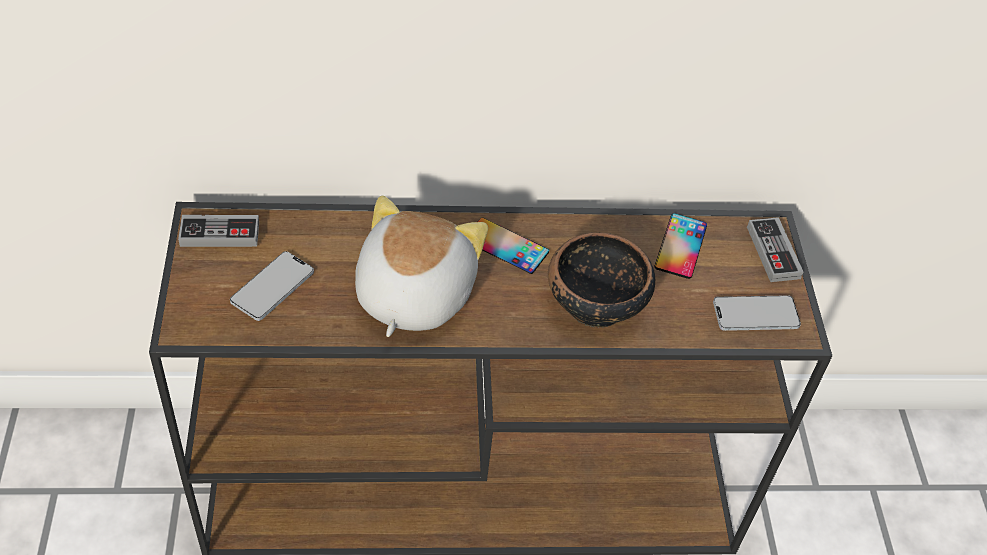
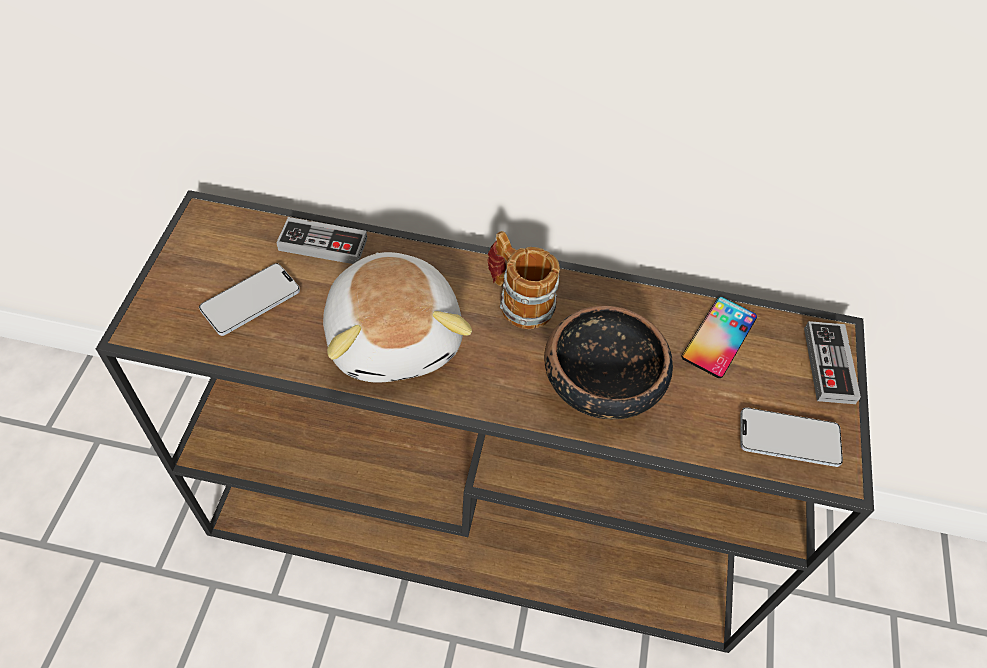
camera: 15 degrees right, 5 degrees up
(220, 234) = (218, 232): game controller -> game controller (323, 244)
(411, 294) = (396, 337): plush toy -> plush toy turned 135 degrees clockwise
(506, 246) = (518, 300): phone -> mug

